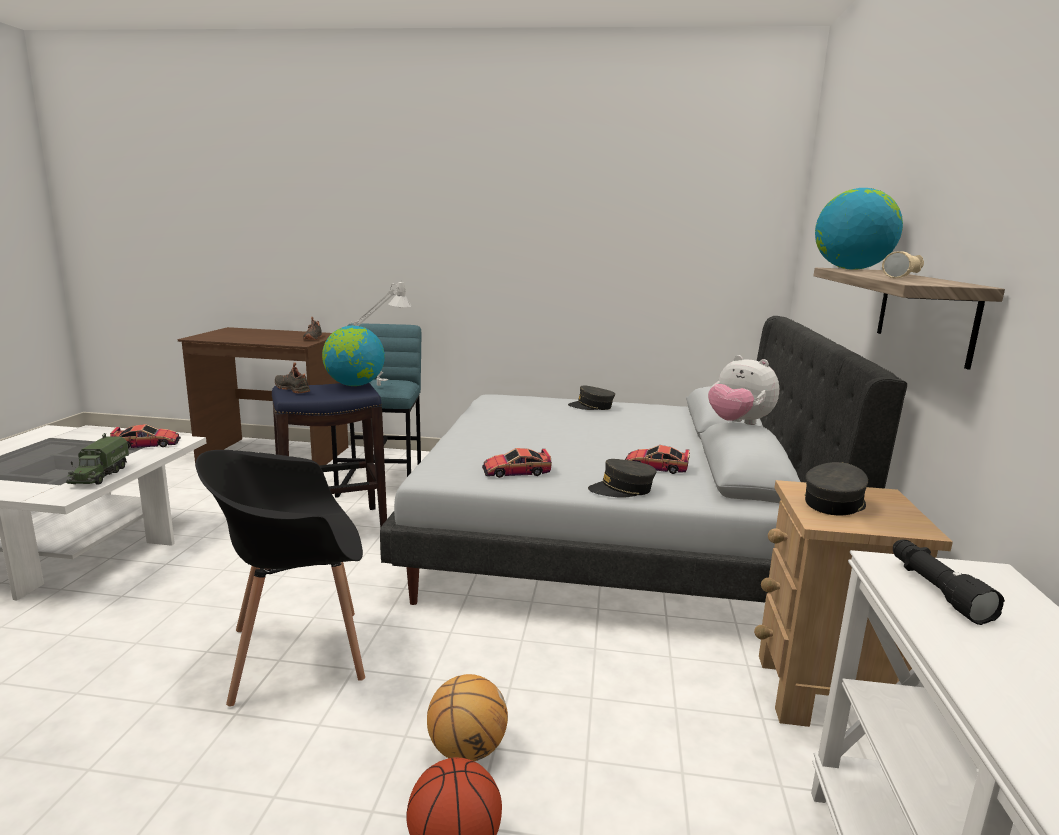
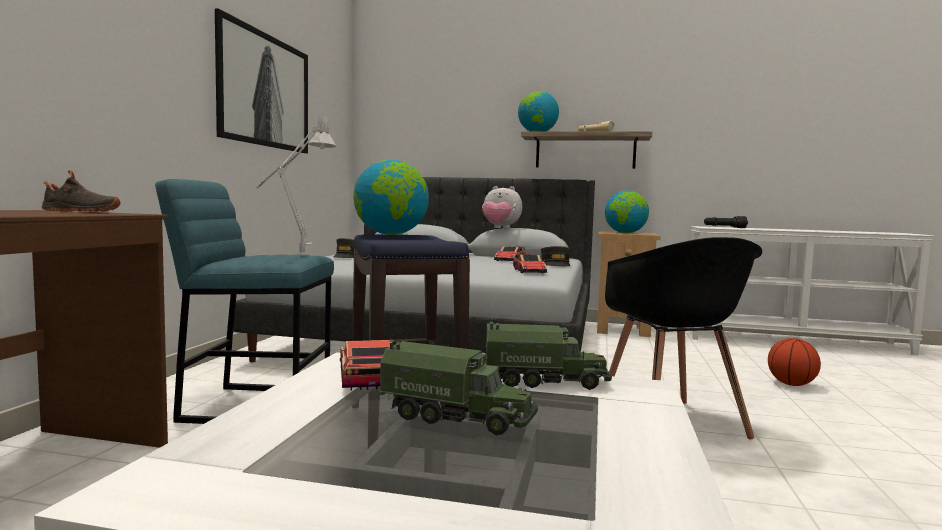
camera: 85 degrees left, 10 degrees down
(64, 459) = (458, 417): none -> toy truck
(293, 389) = (407, 239): black shoe -> none
(466, 750) = (724, 381): basketball -> none
(582, 231) = (265, 91): none -> picture
(738, 423) = (500, 228): plush toy -> plush toy turned 60 degrees clockwise
(834, 503) = (625, 233): grey cap -> globe

